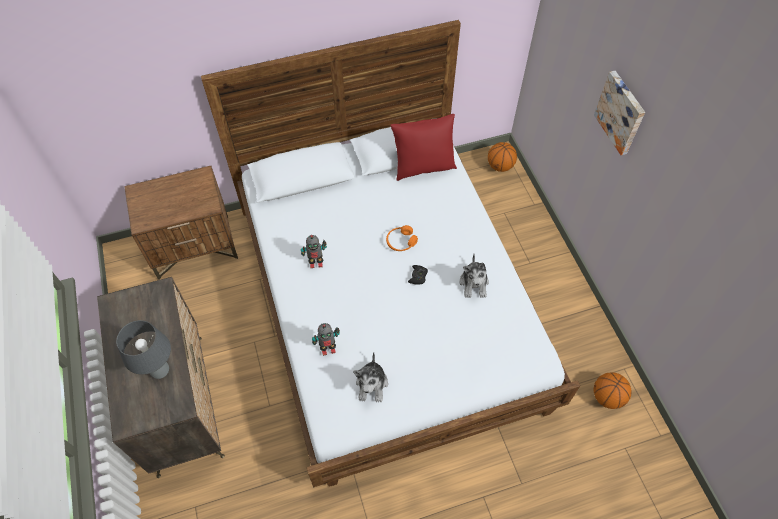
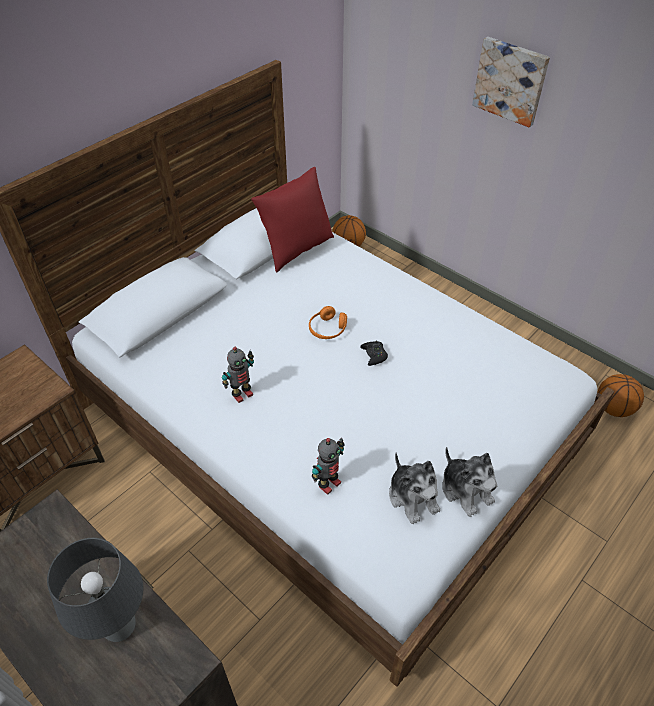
camera: 30 degrees left, 10 degrees down
(474, 283) = (439, 335): plush toy -> plush toy (466, 490)

